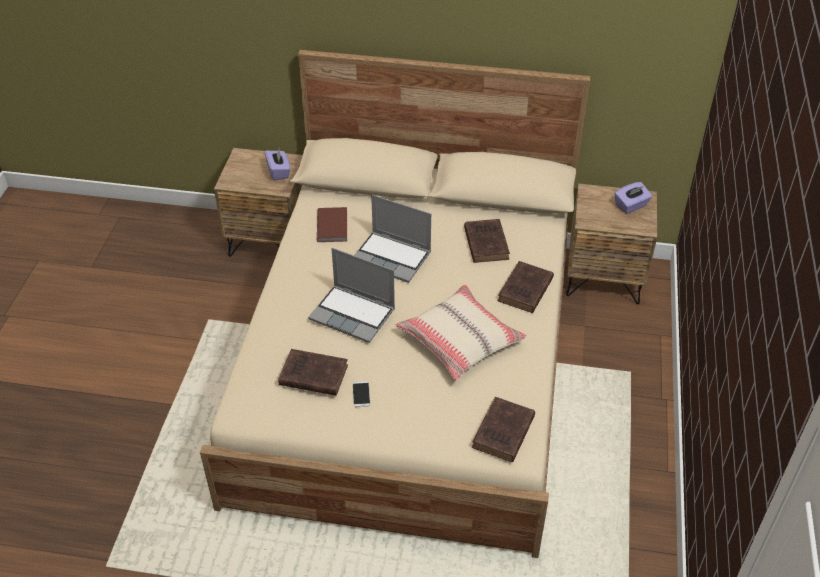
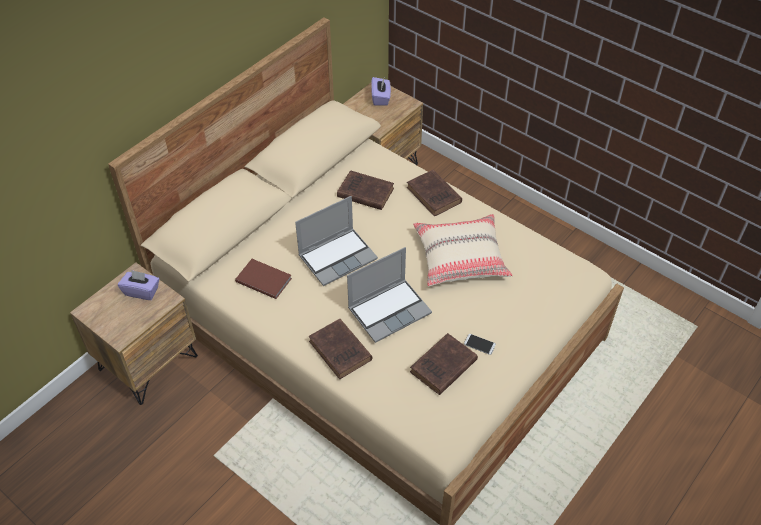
camera: 60 degrees left, 5 degrees up
(502, 433) = (569, 276): brown book -> brown book (341, 352)

